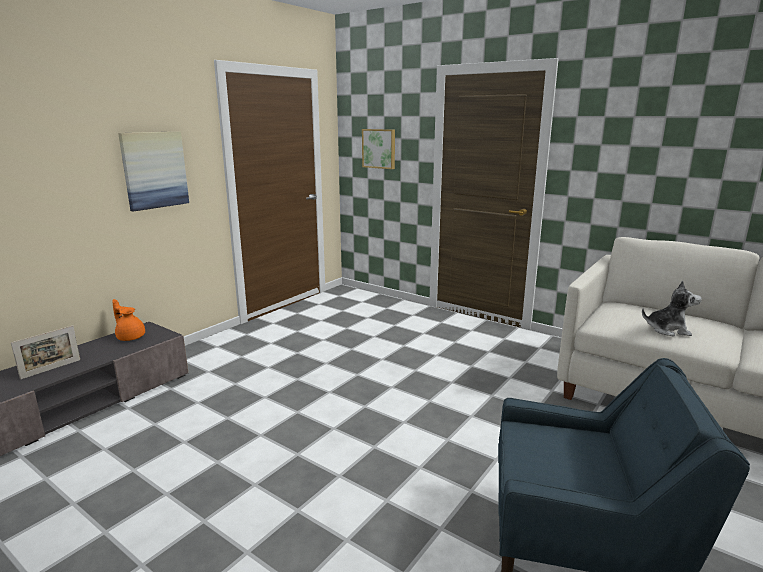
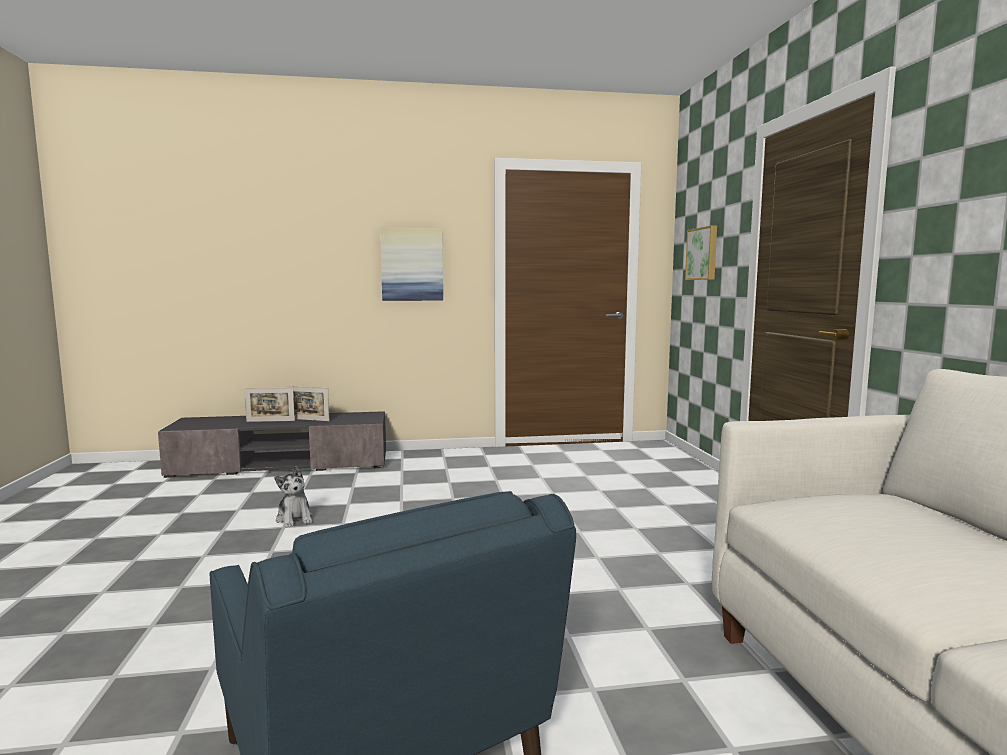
camera: 45 degrees right, 10 degrees down
(93, 354) = (308, 419): none -> picture frame
(130, 337) = (350, 416): orange teapot -> none
(668, 330) = (875, 541): plush toy -> plush toy (295, 519)

